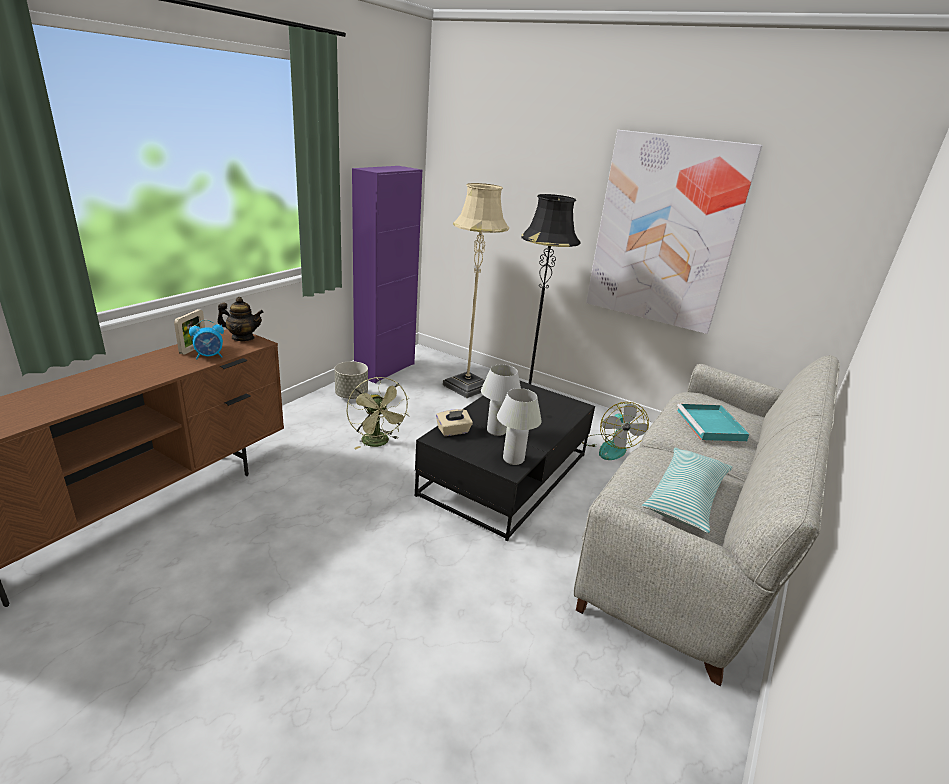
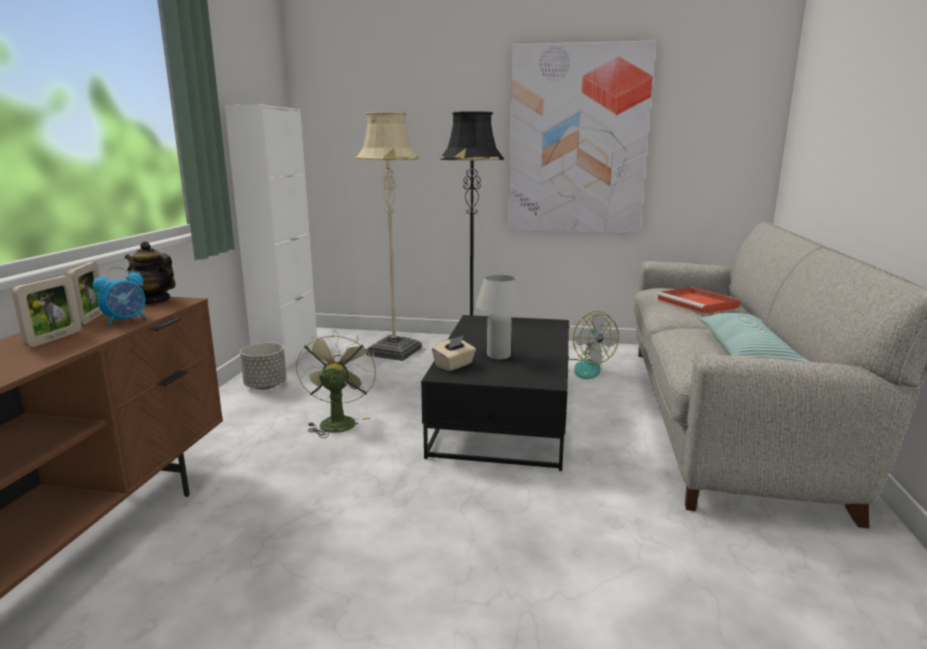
camera: 20 degrees left, 10 degrees down
(158, 365) = (54, 339): none -> picture frame
(243, 338) = (153, 301): teapot -> teapot turned 135 degrees counterclockwise
(378, 443) = (337, 421): green fan -> green fan turned 135 degrees counterclockwise
(385, 369) = (286, 355): purple cabinet -> white cabinet
(513, 459) = (542, 373): white table lamp -> none
(711, 426) = (698, 304): turquoise tray -> red tray

